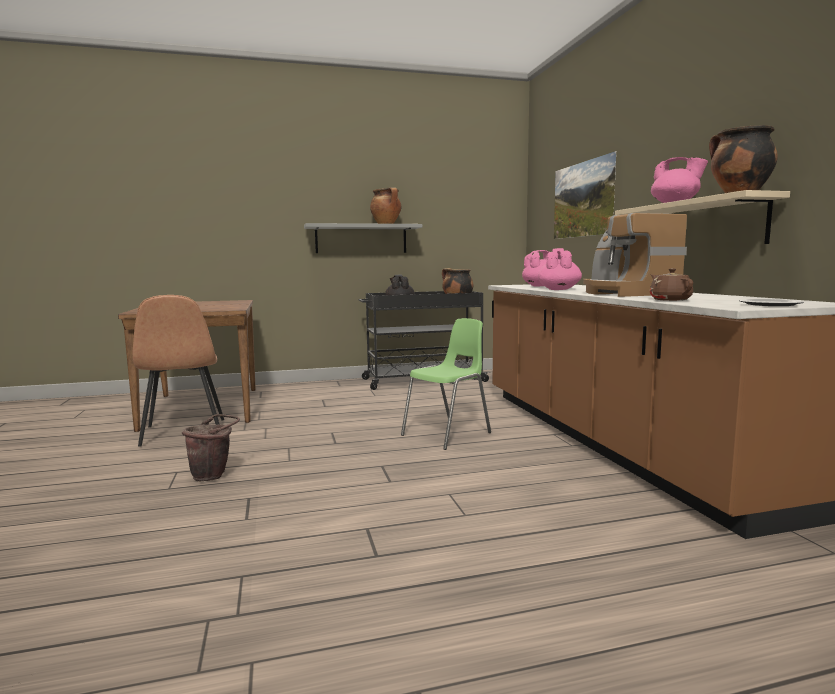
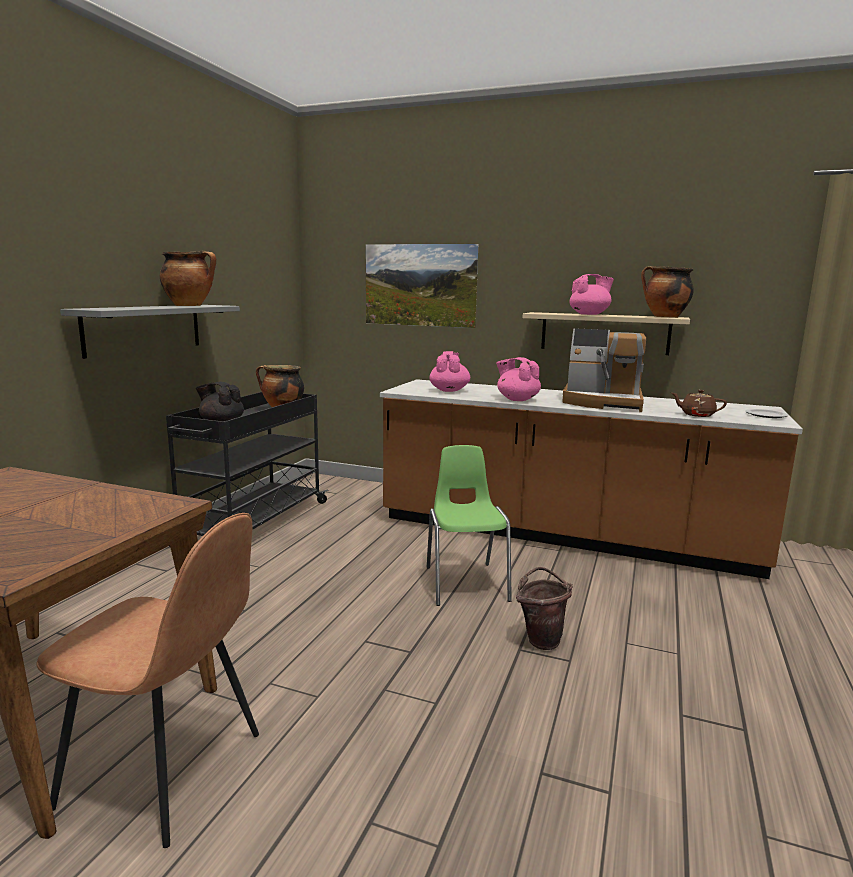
camera: 55 degrees left, 5 degrees up
(213, 476) = (428, 785): brown bucket -> brown bucket (541, 639)

